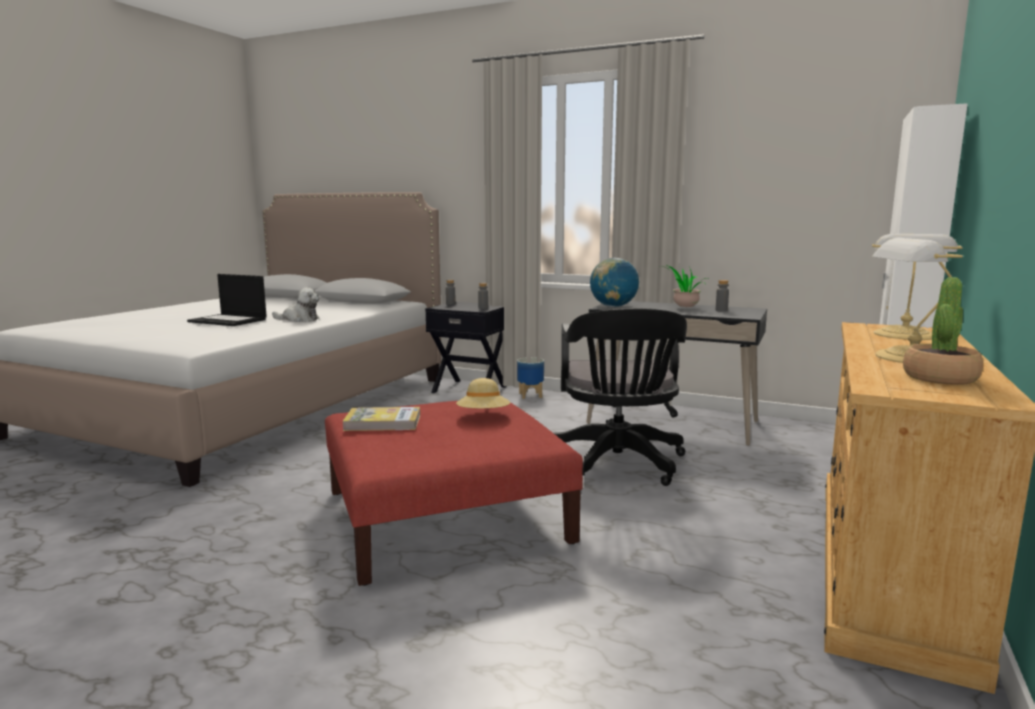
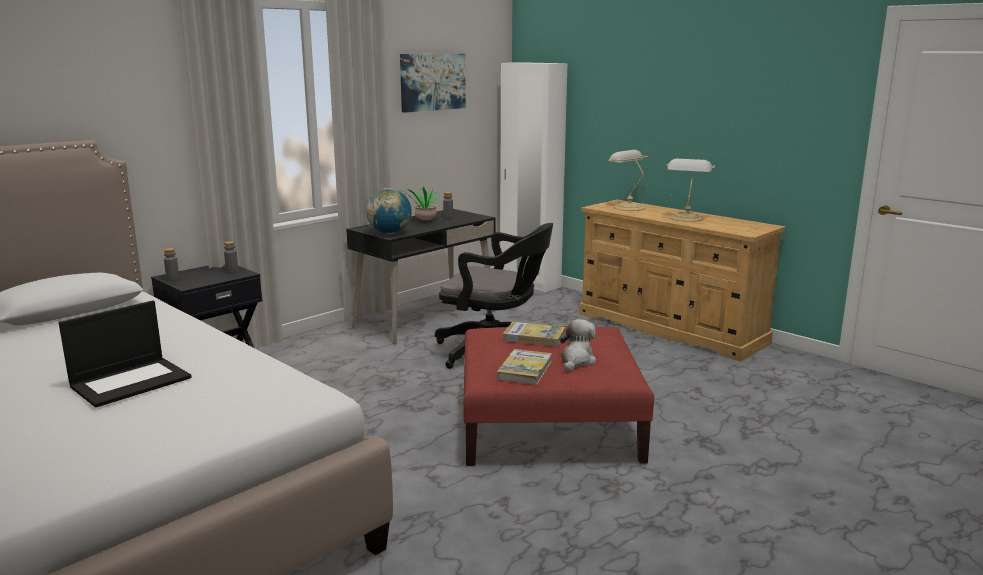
camera: 70 degrees left, 5 degrees up
(299, 319) = (187, 345): plush toy -> plush toy (576, 361)
(483, 416) = (534, 337): beige hat -> book
(530, 395) = (283, 350): planter -> none
(777, 150) = (432, 82): none -> picture
(940, 378) = (729, 223): potted plant -> none

